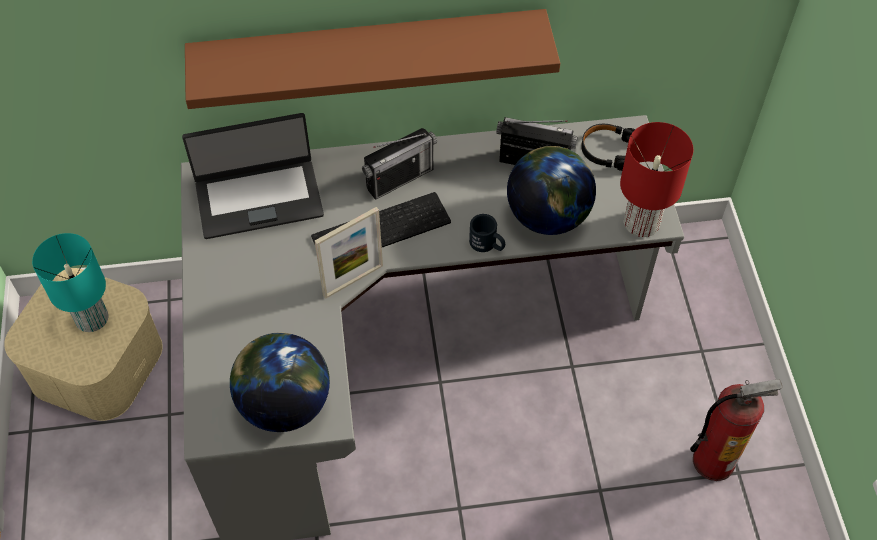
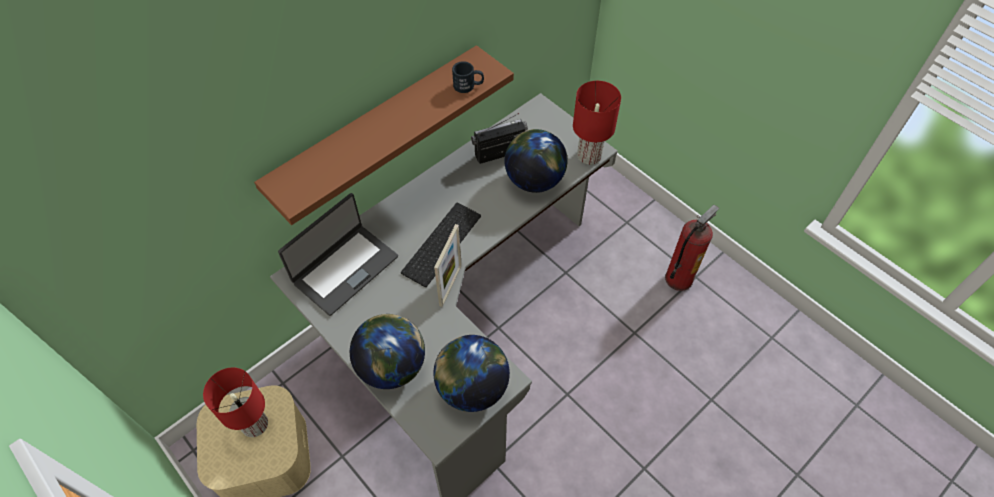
camera: 35 degrees left, 0 degrees up
(93, 319) = (255, 424): turquoise table lamp -> red table lamp
(223, 329) = (392, 366): none -> globe
(399, 179) = (427, 206): radio -> none
(487, 244) = (513, 216): black mug -> black mug (468, 85)
(608, 151) = (536, 124): black headphones -> none

